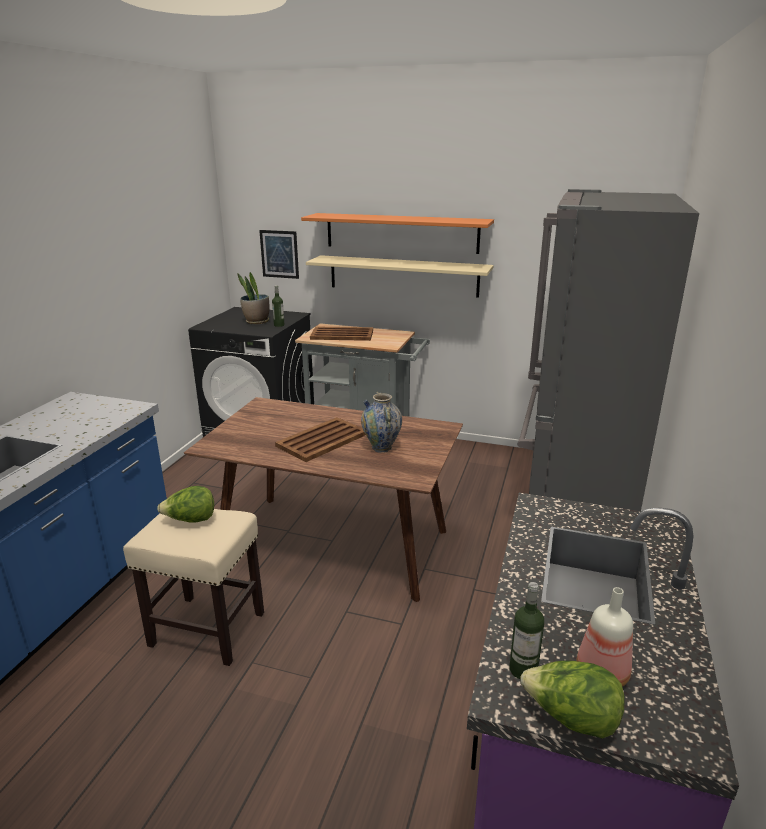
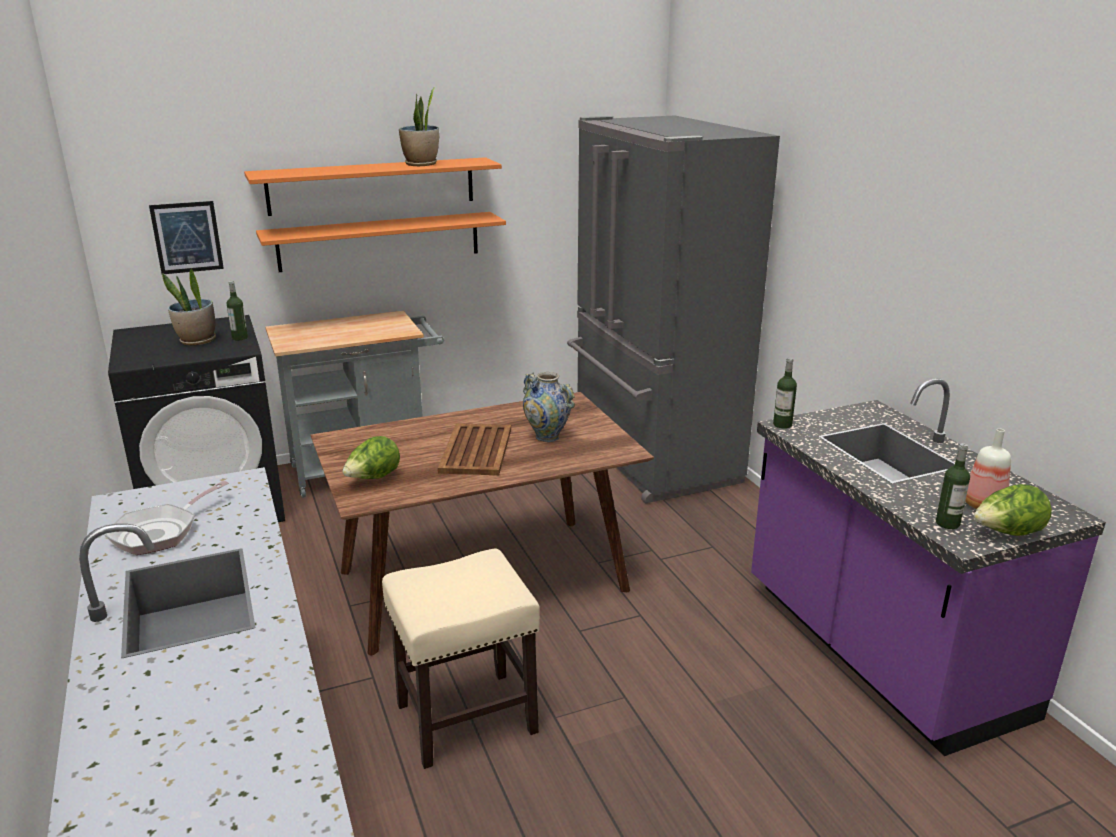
camera: 40 degrees left, 0 degrees up
(54, 421) = (160, 532): none -> frying pan
(190, 520) = (445, 581): lettuce -> lettuce (373, 478)
(343, 335) = (325, 333): brown tray -> none
(403, 276) = (380, 241): beige shelf -> orange shelf
(431, 219) = (421, 164): none -> potted plant
(535, 503) = (782, 424): none -> bottle

